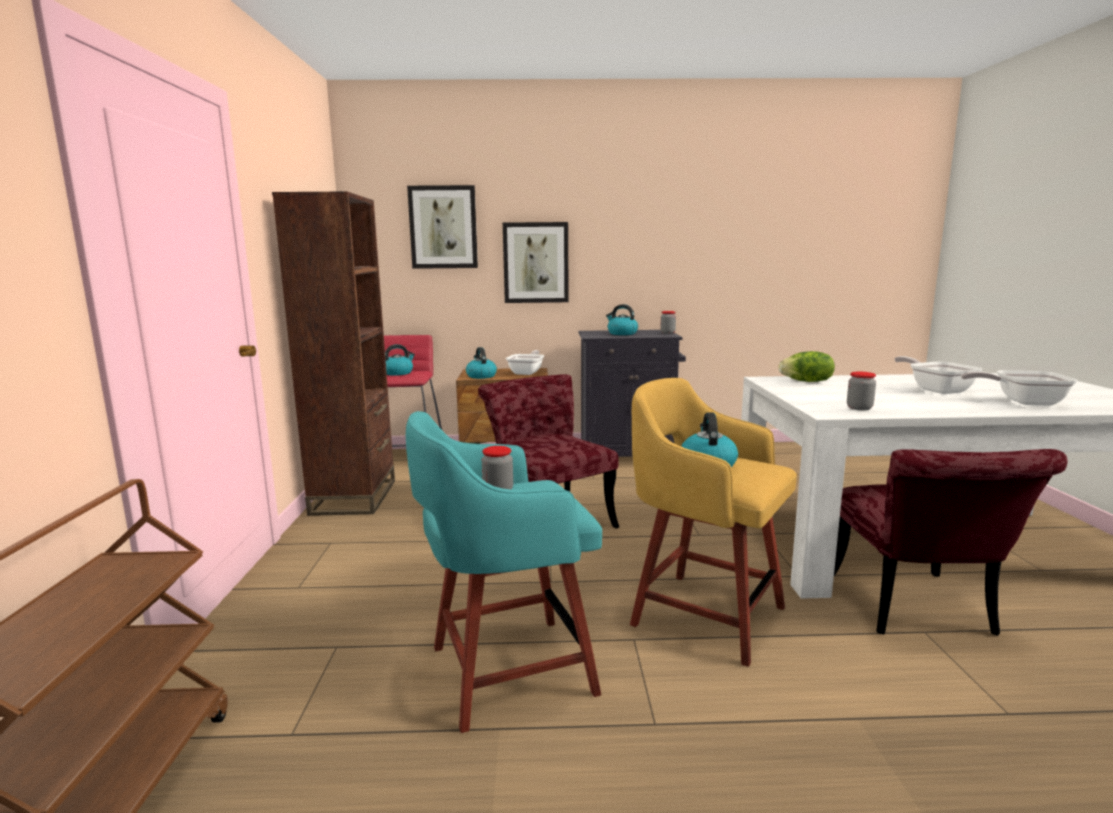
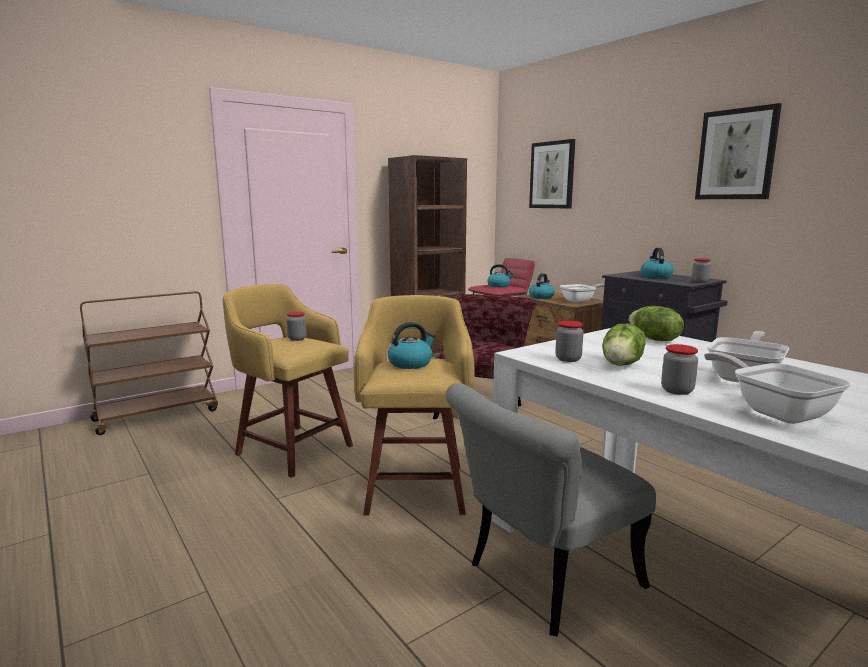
camera: 55 degrees right, 0 degrees up
(505, 671) = (292, 449): turquoise stool -> yellow stool
(536, 263) = (613, 205): picture -> picture (736, 154)
(885, 401) = (622, 364): none -> lettuce
(917, 612) = (541, 581): red chair -> grey chair
(969, 406) = (677, 391): none -> jar

